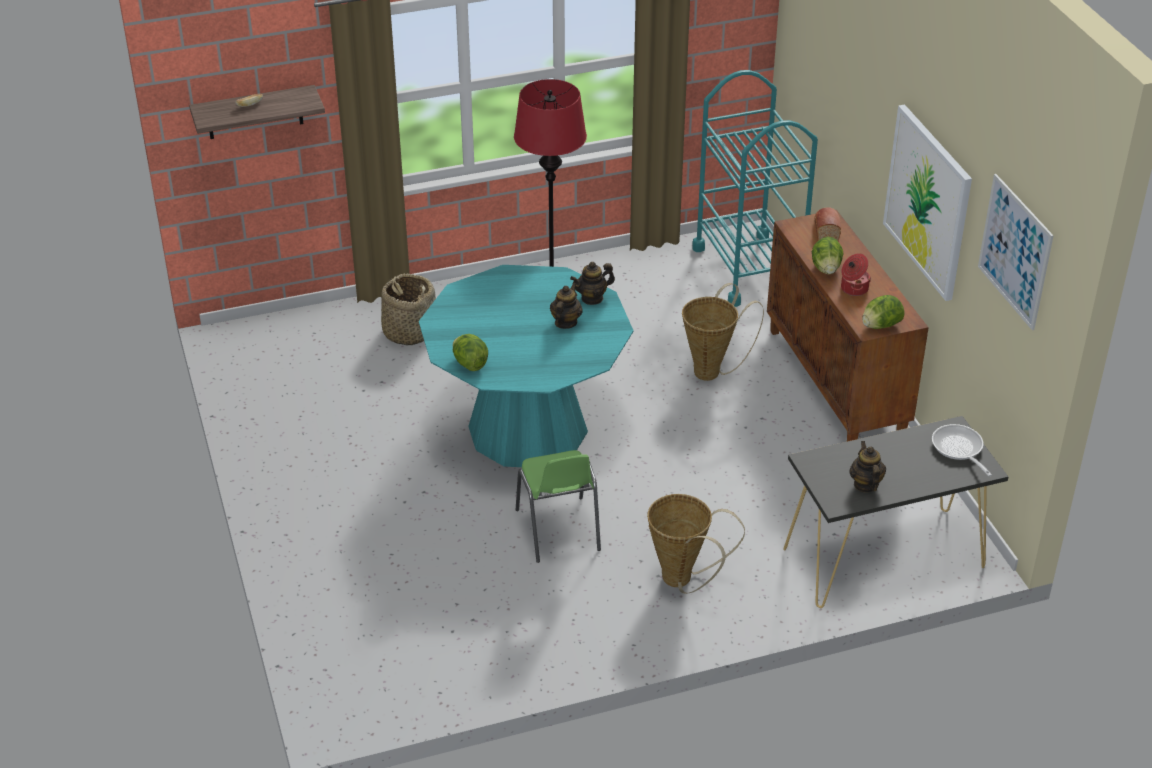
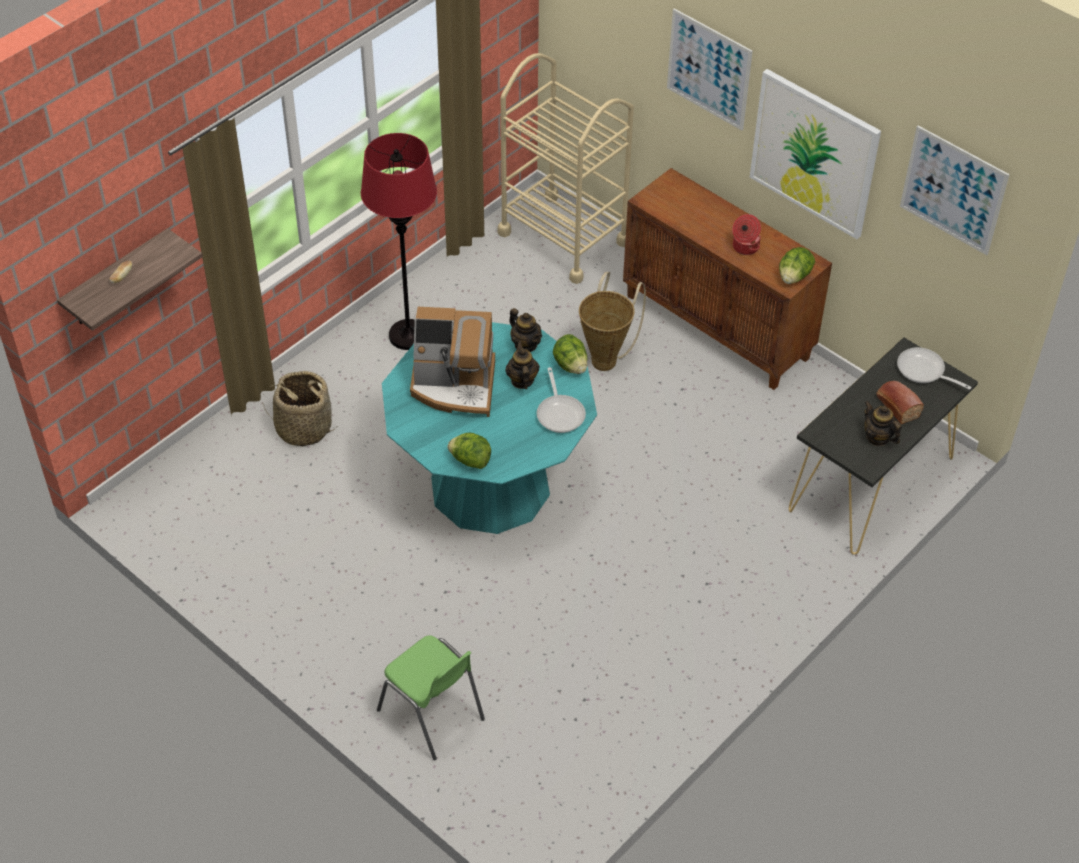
camera: 30 degrees left, 10 degrees up
(505, 307) = (454, 386): none -> coffee machine
(558, 530) = (592, 577): green chair -> green chair (432, 715)
(577, 357) = (560, 413): none -> frying pan
(592, 298) = (526, 344): teapot -> teapot turned 75 degrees counterclockwise
(683, 581) = (731, 579): basket -> none
(749, 269) = (563, 237): turquoise cart -> beige cart
(826, 231) = (679, 194): bread -> bread (896, 406)
(826, 268) = (708, 234): lettuce -> lettuce (570, 365)
(869, 103) = (709, 69): none -> picture

